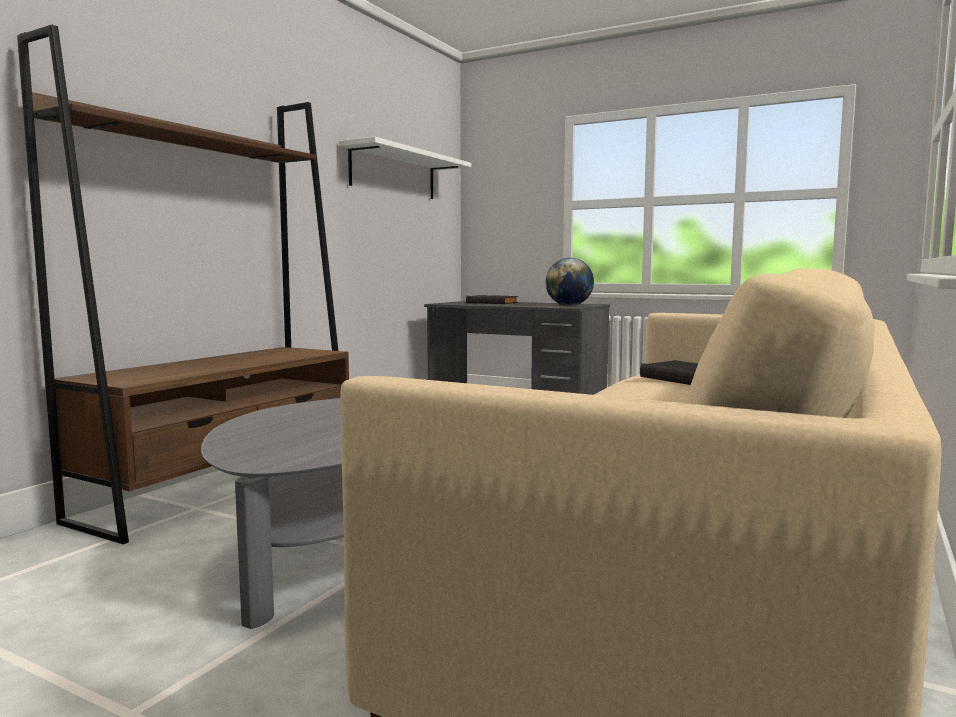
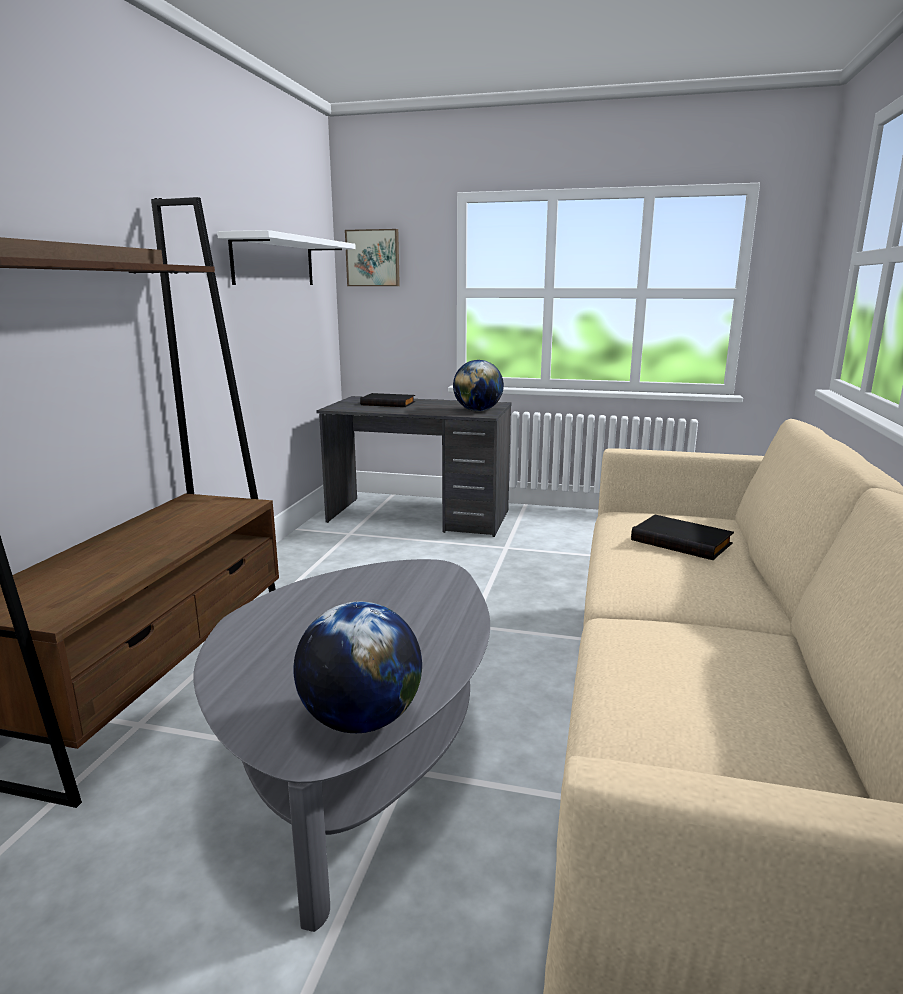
camera: 15 degrees left, 10 degrees up
(314, 454) = (361, 720): none -> globe
(492, 178) = (373, 258): none -> picture

